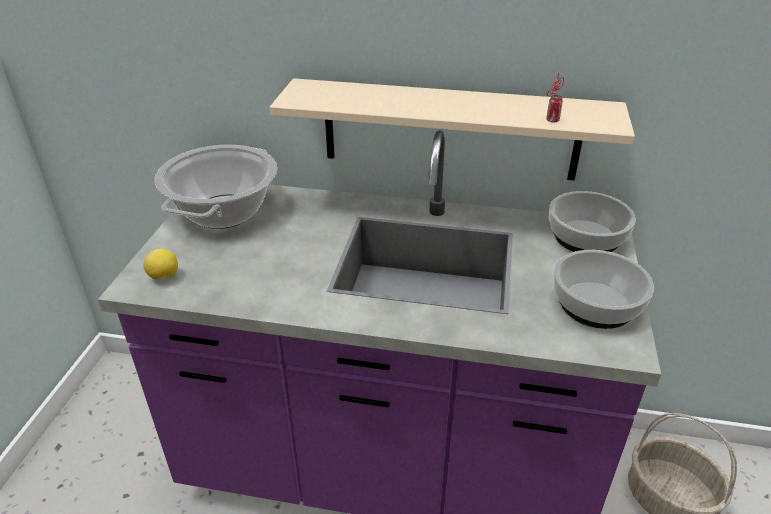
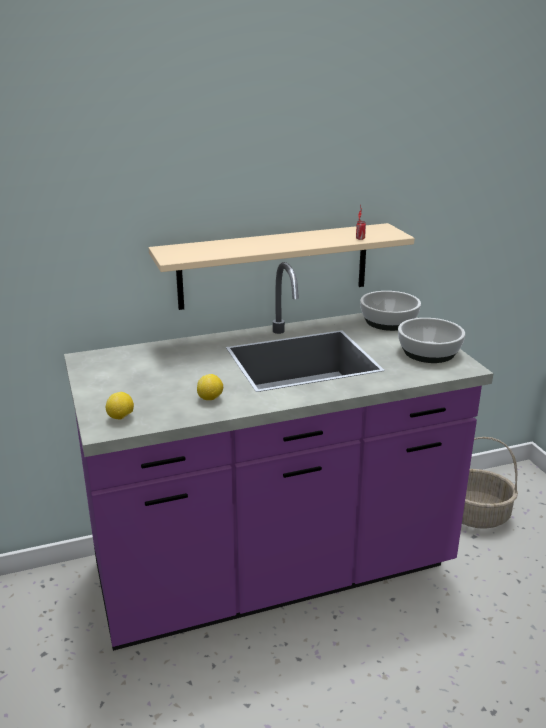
camera: 30 degrees left, 10 degrees down
(224, 212) = (116, 369): cooking pot -> none
(270, 284) = (210, 399): none -> lemon

